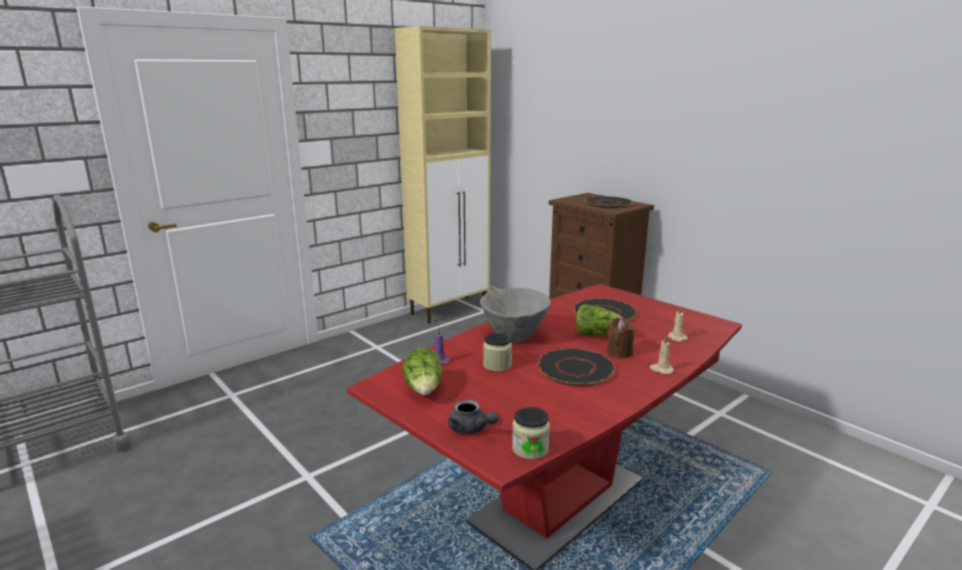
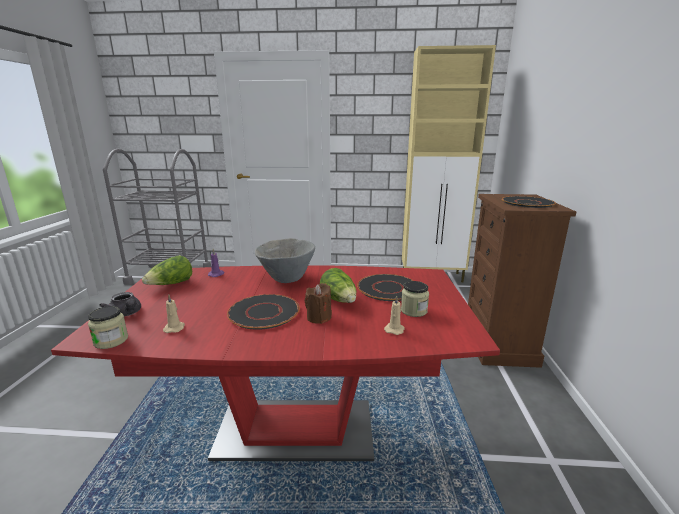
camera: 45 degrees right, 0 degrees up
(471, 429) = (126, 314): grey teapot -> grey teapot turned 45 degrees counterclockwise
(497, 365) = (232, 289): jar -> jar (414, 311)
(661, 370) = (313, 344): beige candle -> beige candle (174, 328)

